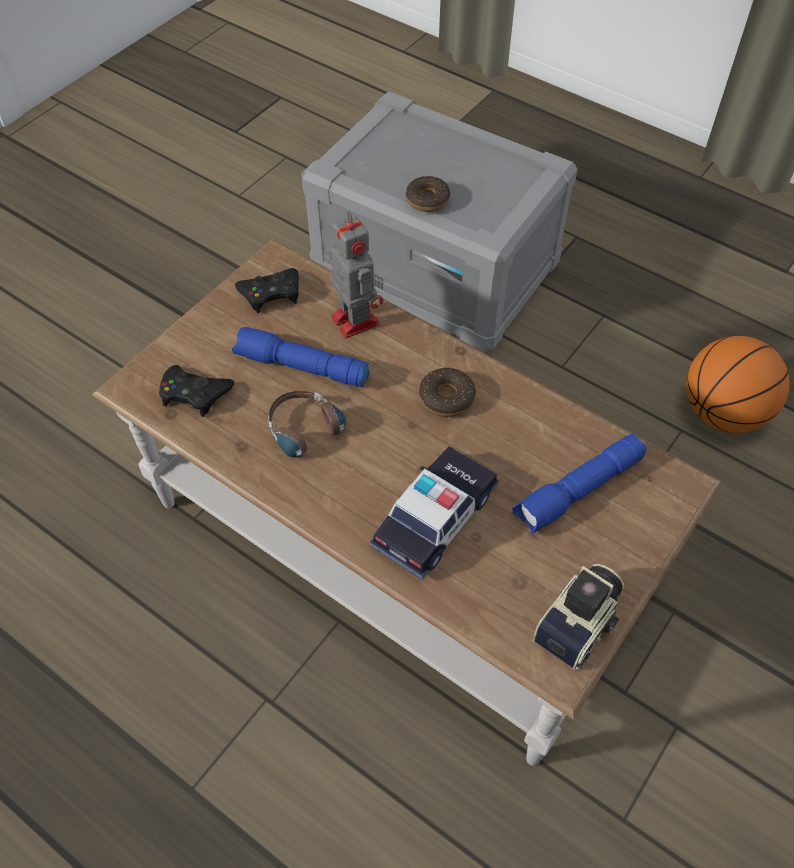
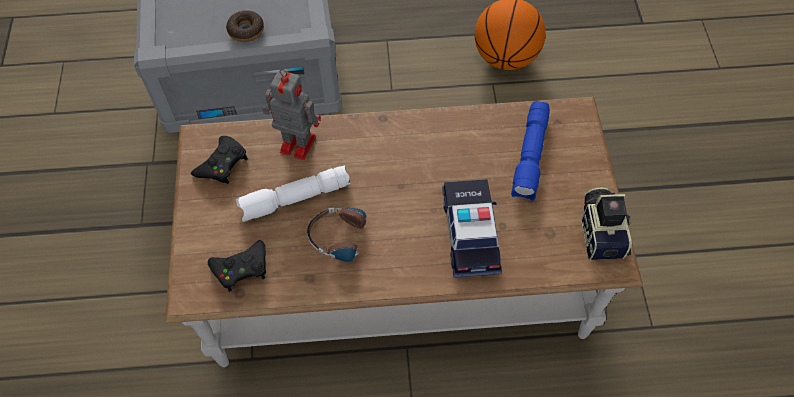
camera: 40 degrees left, 5 degrees up
(300, 367) = (294, 200): blue flashlight -> white flashlight
(446, 398) = (404, 154): donut -> none

